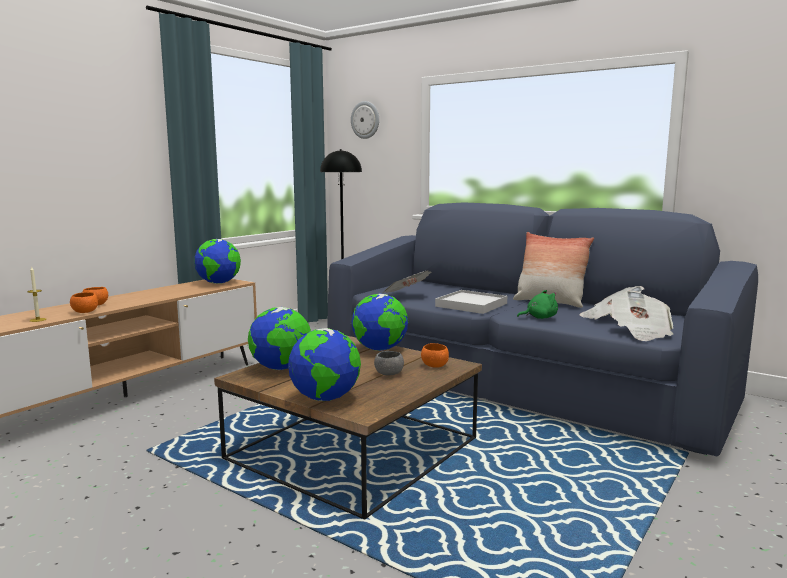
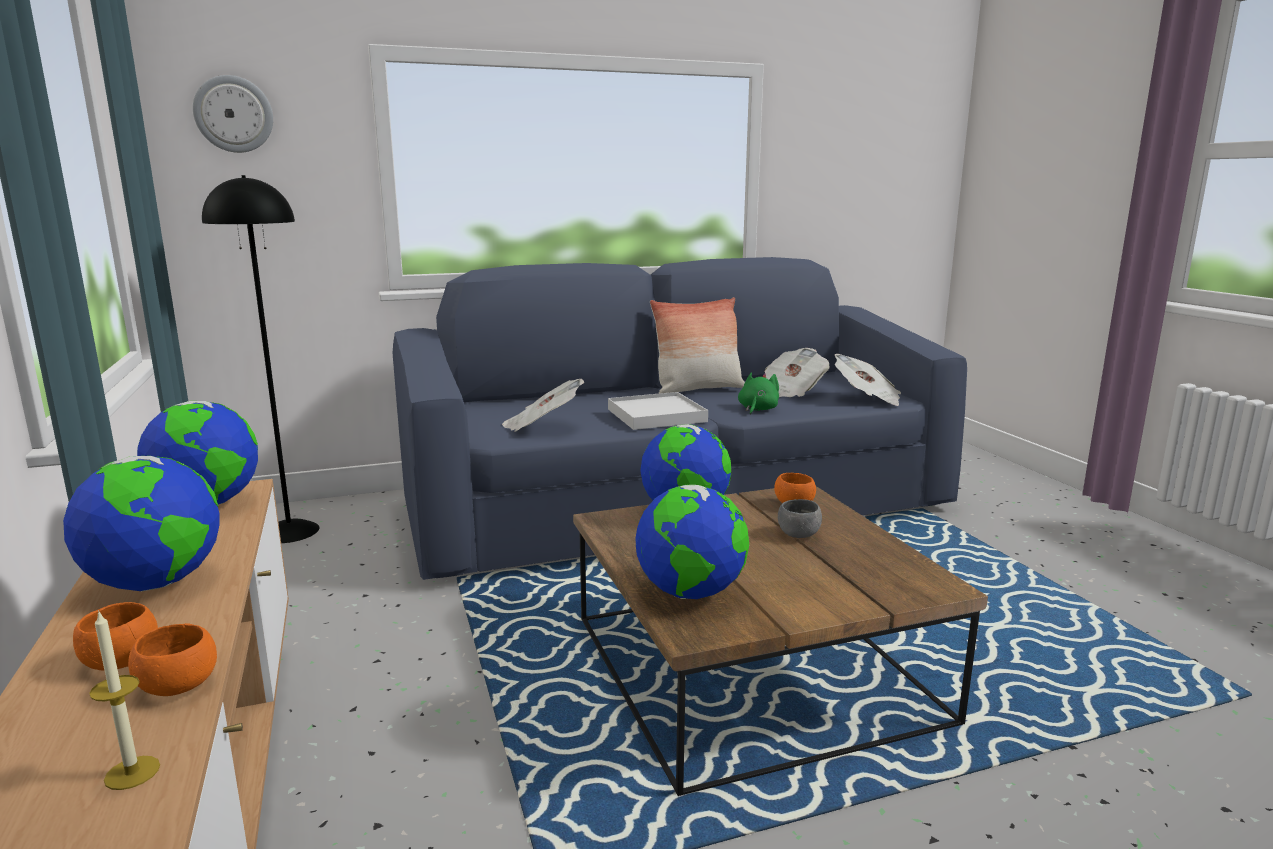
camera: 55 degrees left, 5 degrees up
(325, 398) = (864, 595): globe -> globe (156, 583)

